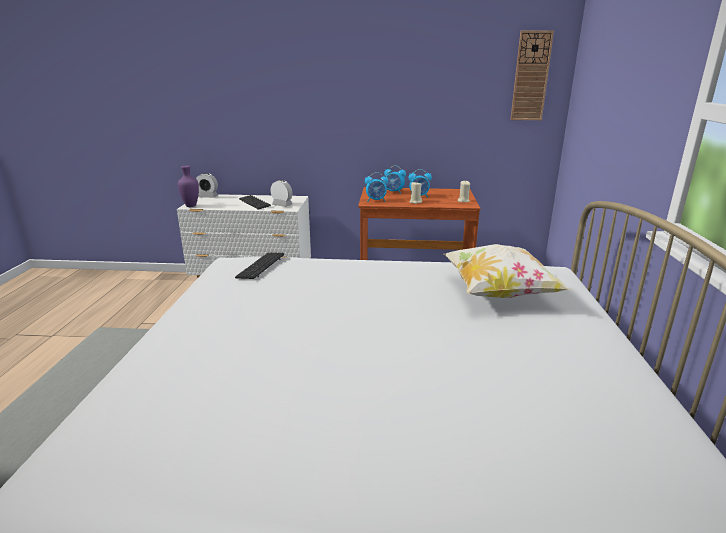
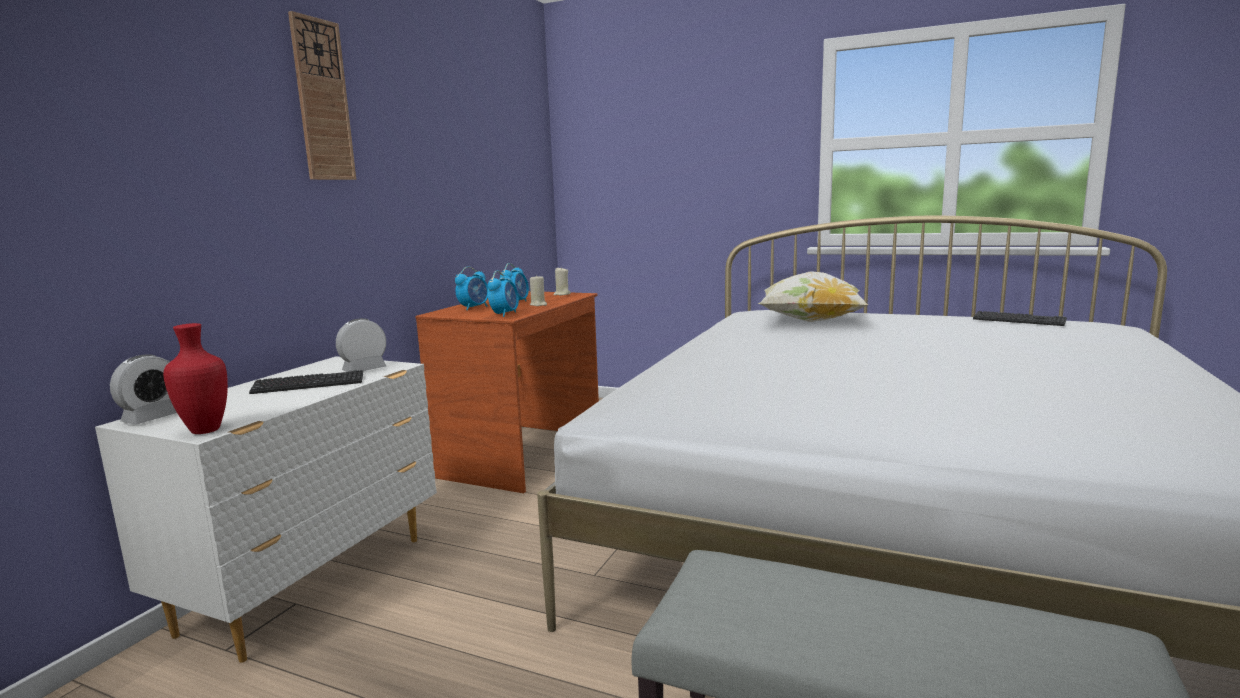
camera: 70 degrees left, 10 degrees down
(191, 206) = (207, 430): purple vase -> red vase
(261, 266) = (680, 386): keyboard -> keyboard (1018, 320)
(531, 76) = (528, 145): wall clock -> wall clock (322, 100)

